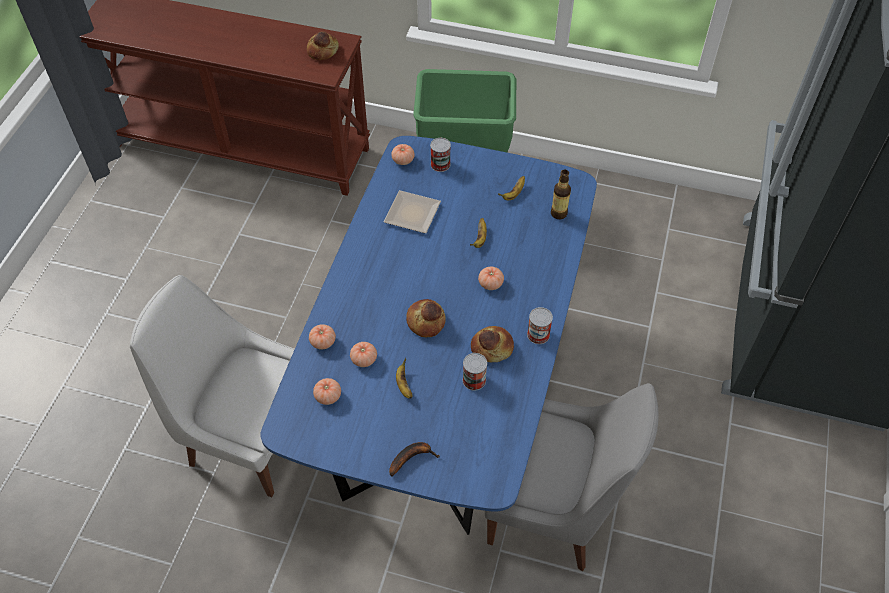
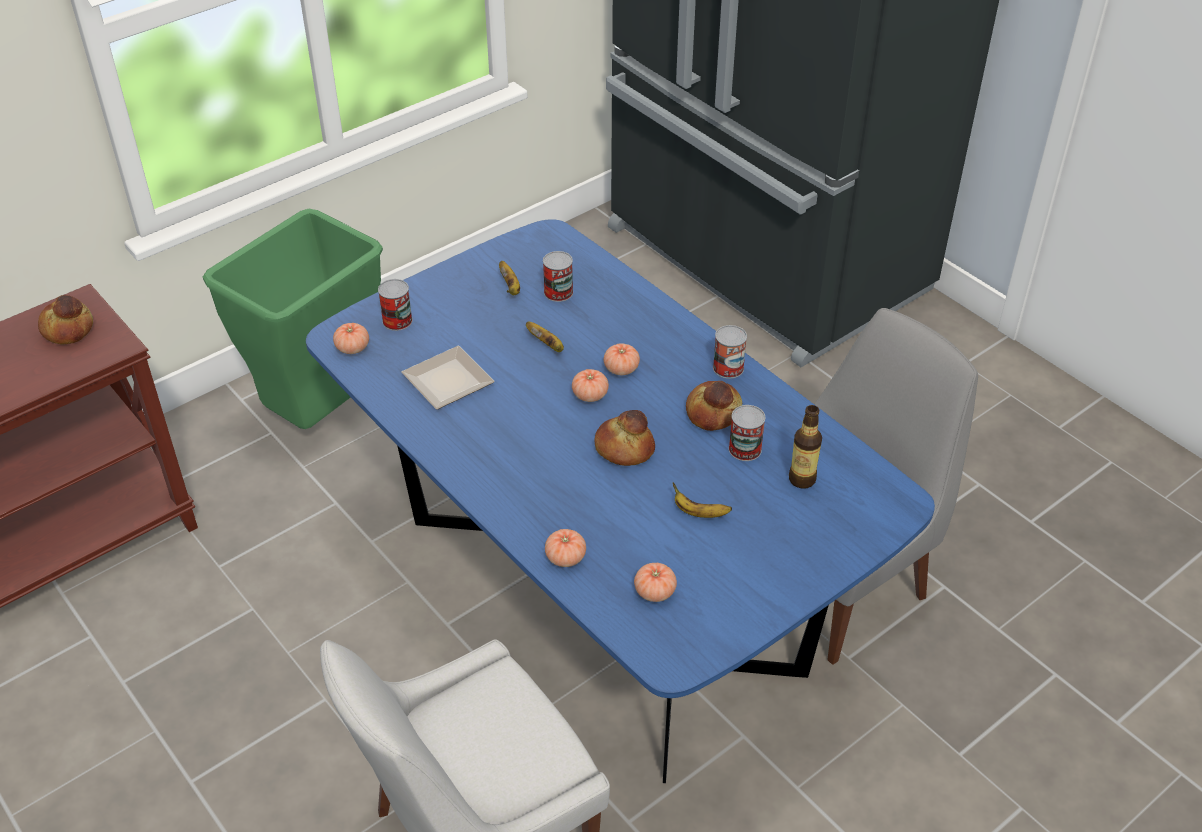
camera: 55 degrees left, 10 degrees down
(364, 359) = (628, 531): tomato -> tomato (590, 395)
(412, 457) = (809, 555): banana -> none
(529, 217) = (558, 292): none -> can
(558, 213) = (576, 268): bottle -> bottle (802, 479)

